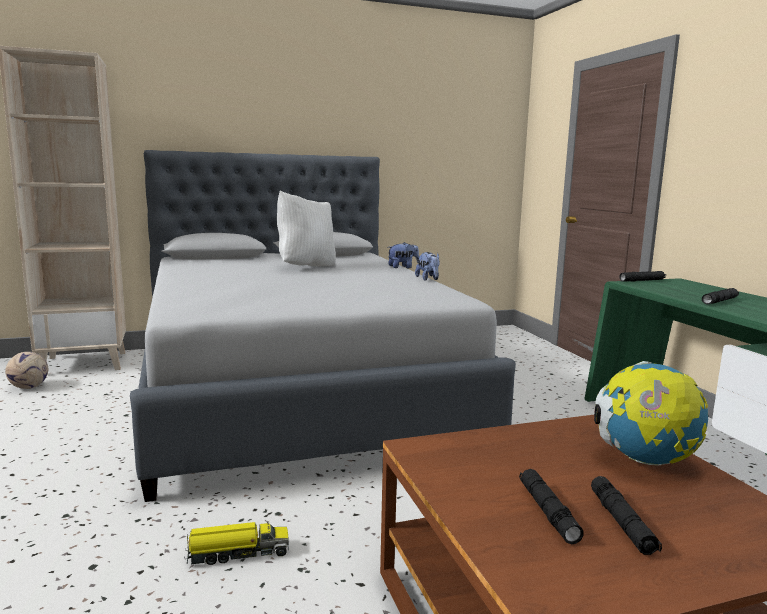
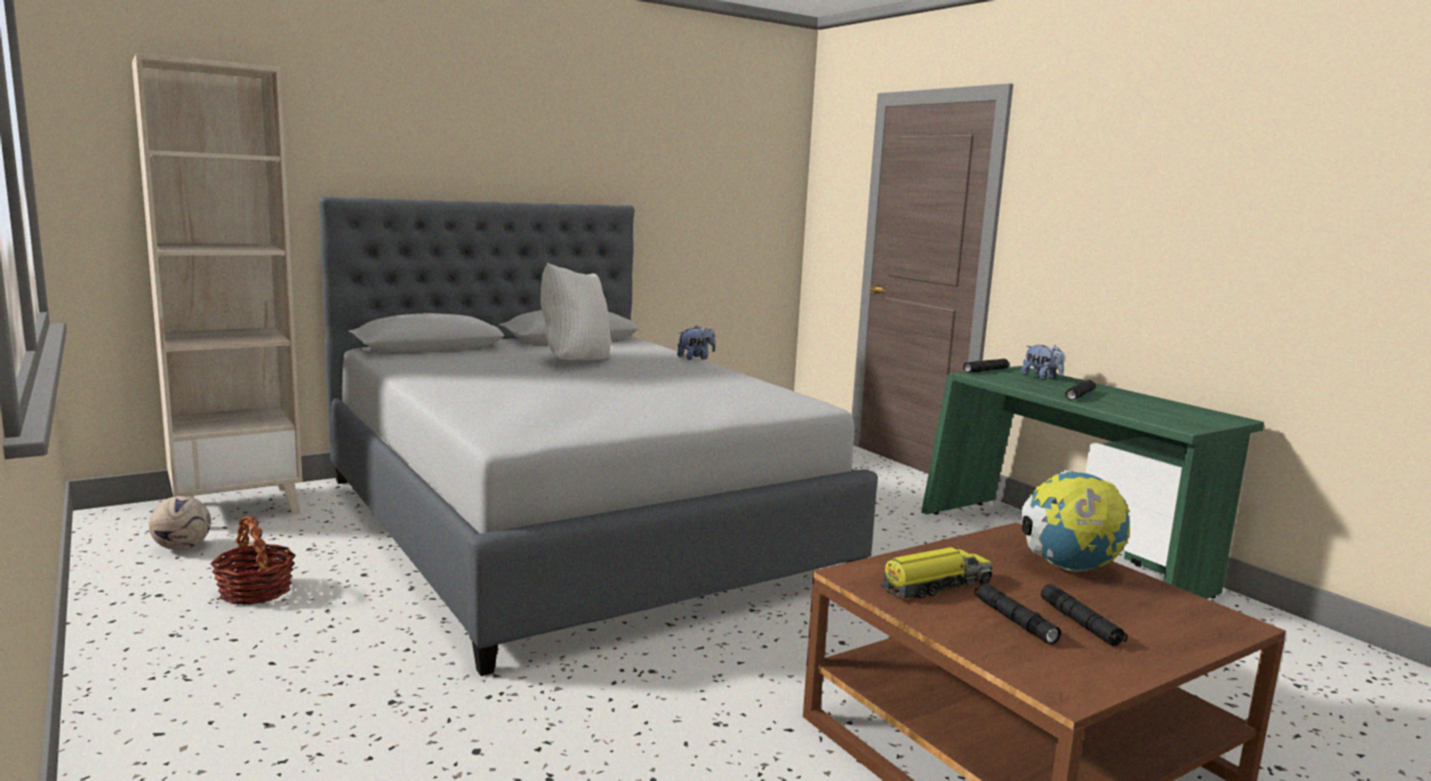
camera: 15 degrees left, 0 degrees up
(46, 421) = (255, 591): none -> basket
(238, 553) = (636, 717): toy truck -> toy truck (935, 586)
(428, 279) = (744, 375): plush toy -> plush toy (1042, 378)

